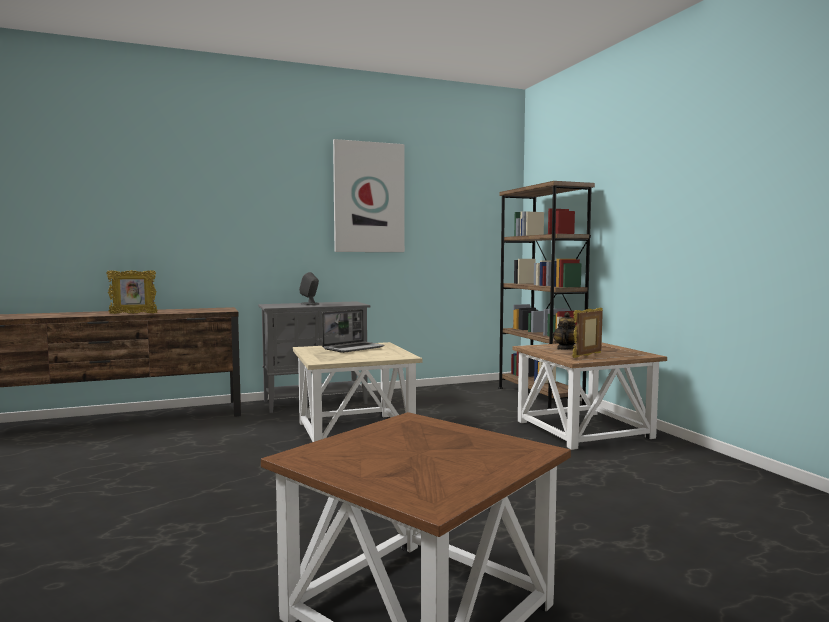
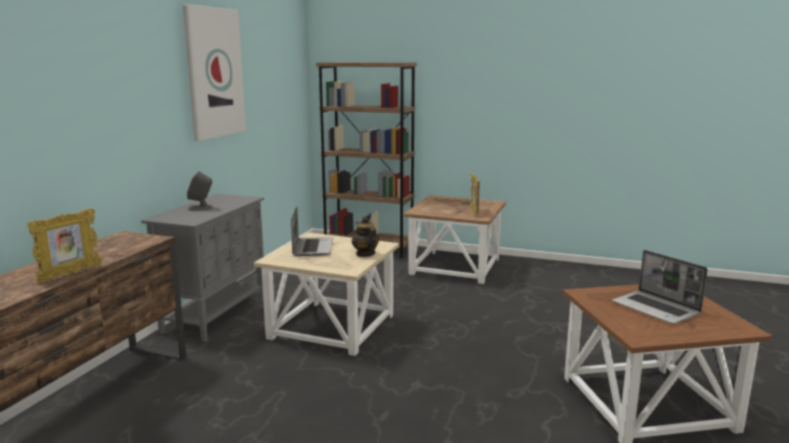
camera: 50 degrees left, 10 degrees up
(420, 452) = (656, 309): none -> laptop
(565, 349) = (442, 208): teapot -> teapot (365, 254)

